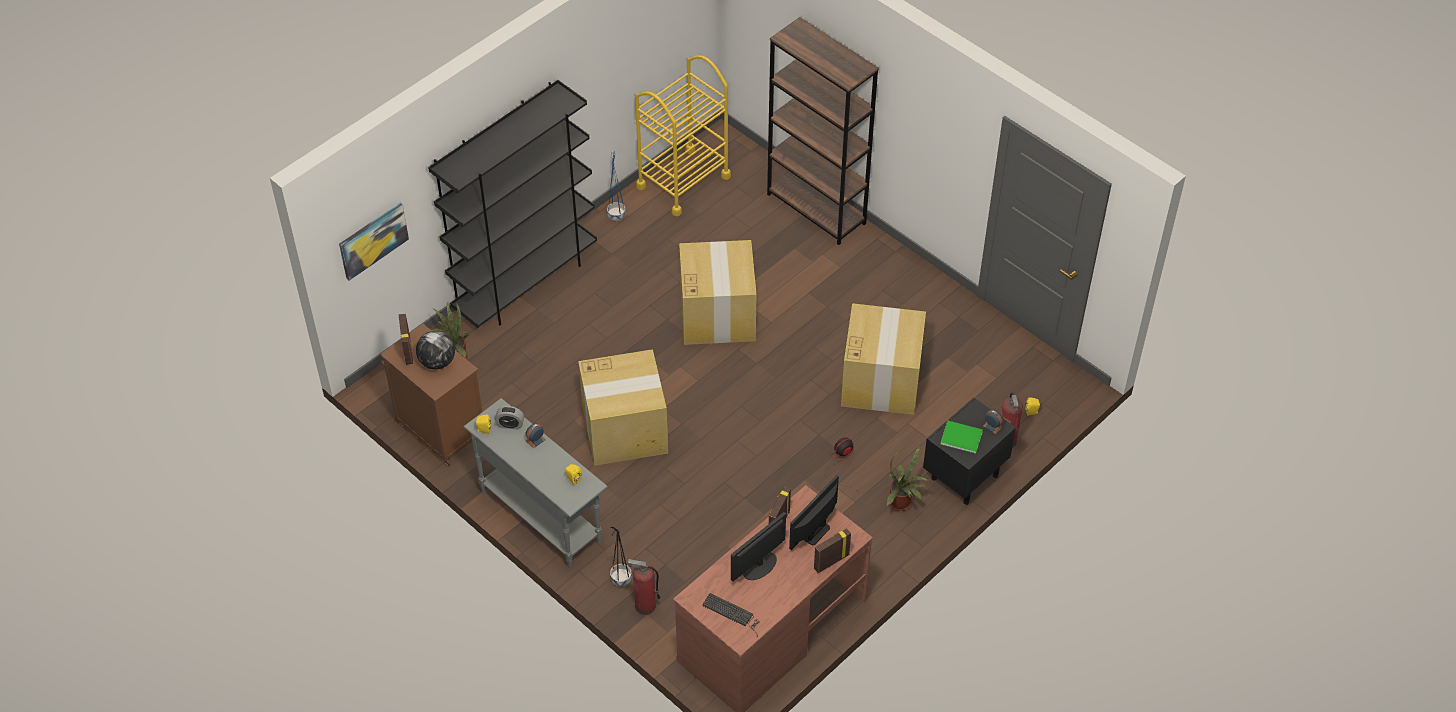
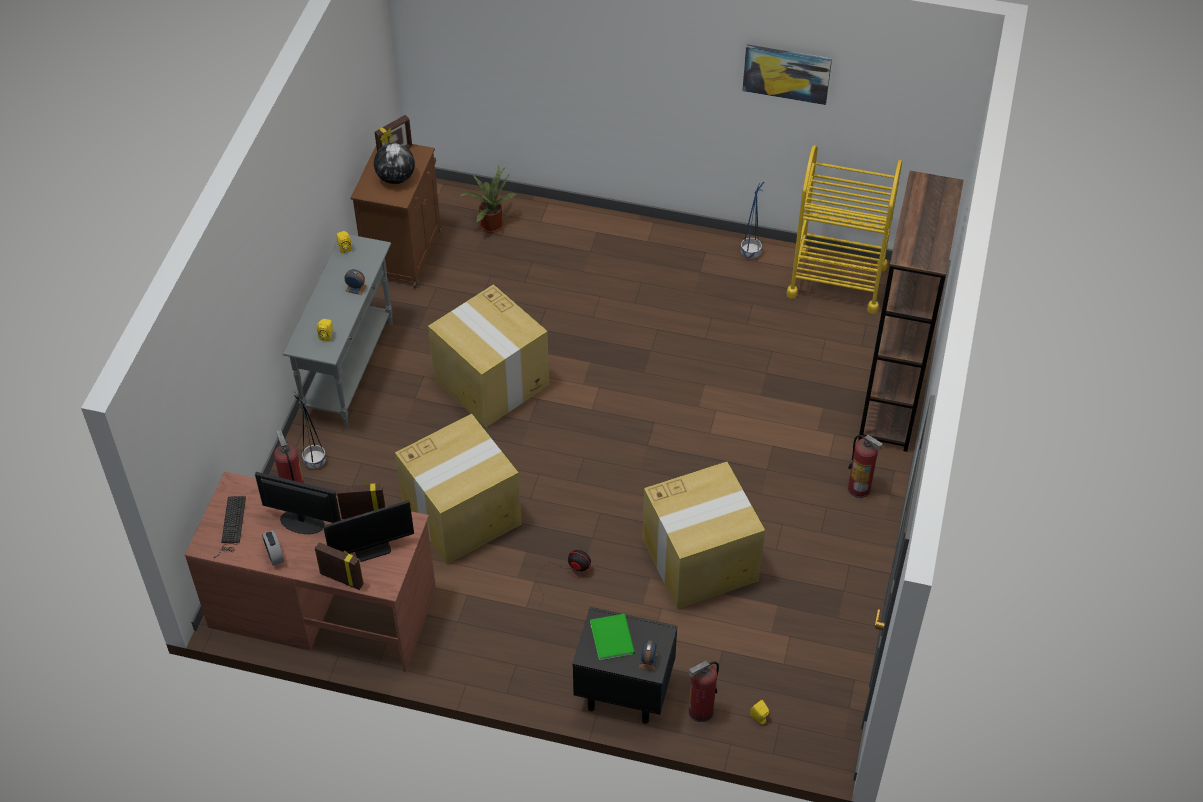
camera: 60 degrees right, 0 degrees up
(373, 240) = (456, 48): picture -> picture (786, 73)
(510, 424) = (362, 263): alarm clock -> alarm clock (274, 555)
(526, 283) = (614, 229): black bookcase -> none
(717, 314) = (686, 386): cardboard box -> cardboard box (463, 513)
(814, 532) = (372, 548): monitor -> monitor turned 150 degrees clockwise
(879, 264) = (859, 488): none -> fire extinguisher
(902, 503) = (550, 650): potted plant -> none

